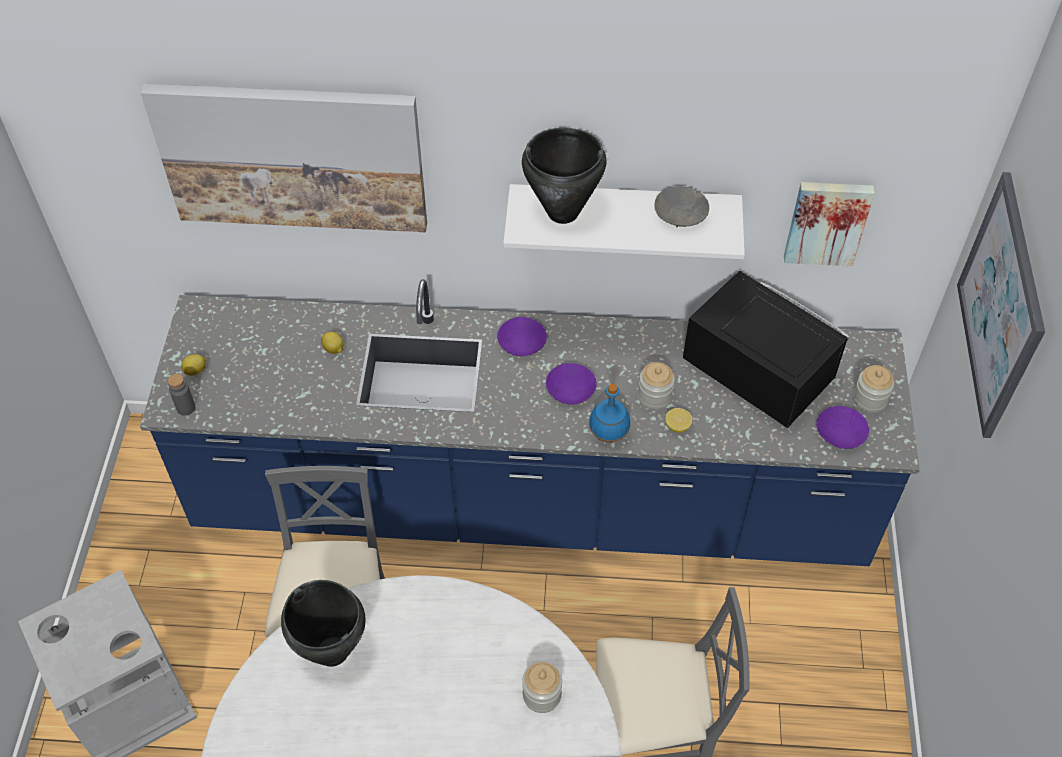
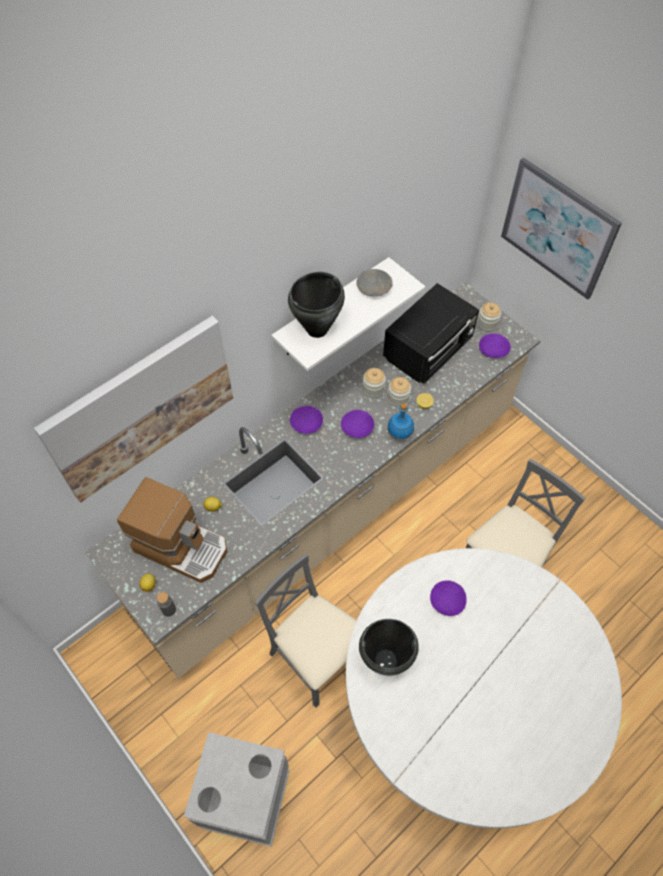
camera: 45 degrees left, 5 degrees up
(264, 360) = (182, 546): none -> coffee machine
(465, 656) = (446, 601): none -> purple bowl
(531, 502) = (331, 509): blue counter -> beige counter
(542, 695) = (499, 585): jar -> jar (373, 389)
(756, 374) = (428, 351): black microwave -> black microwave turned 135 degrees clockwise
(827, 221) = (428, 244): picture -> none

